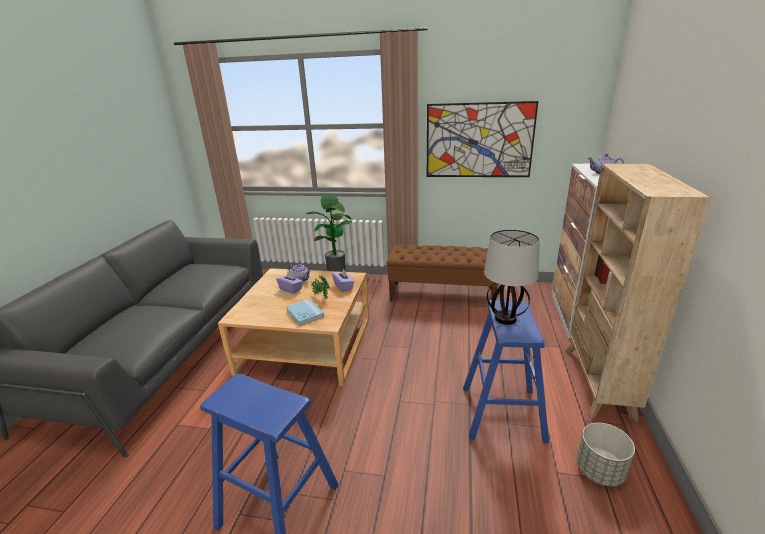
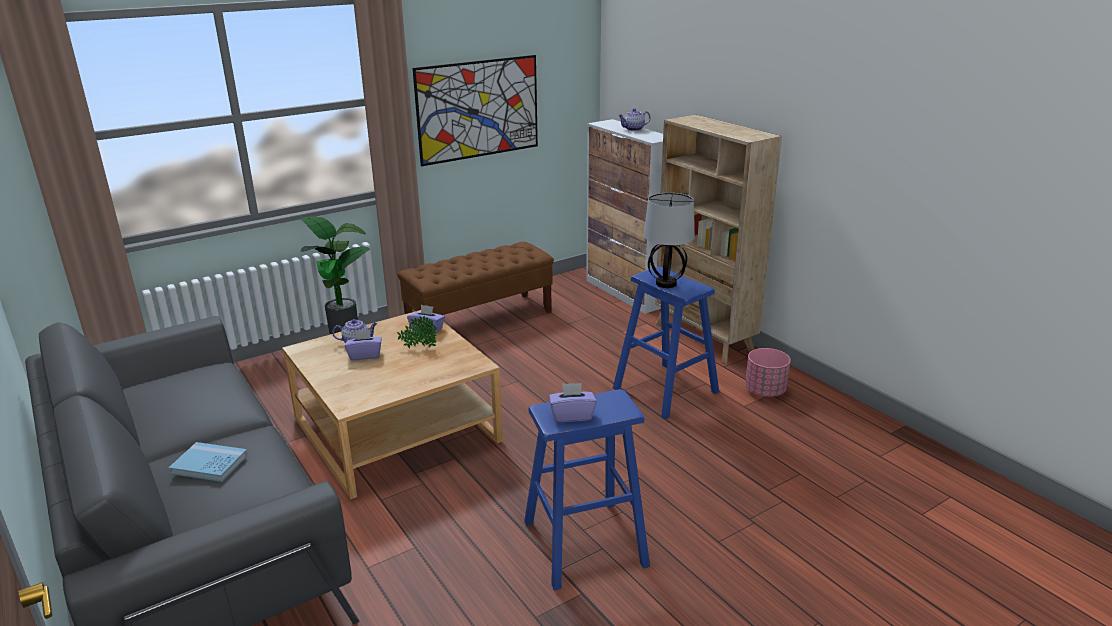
camera: 45 degrees left, 0 degrees up
(239, 399) = (572, 415): none -> purple tissue box
(305, 313) = (432, 368): blue book -> blue book (209, 464)
(600, 471) = (765, 391): grey planter -> pink planter

